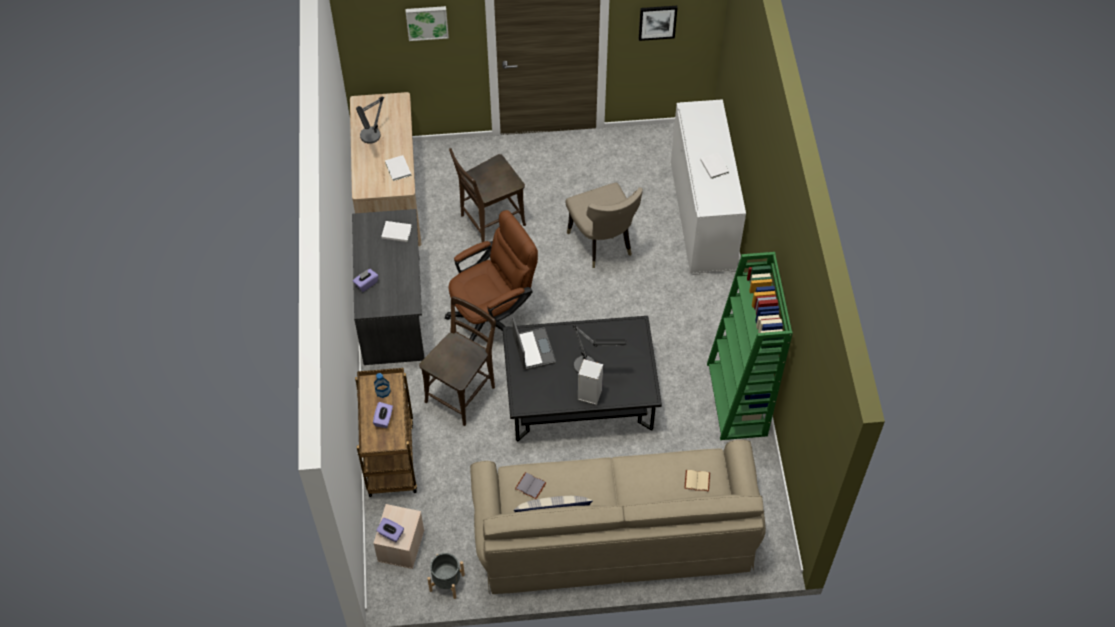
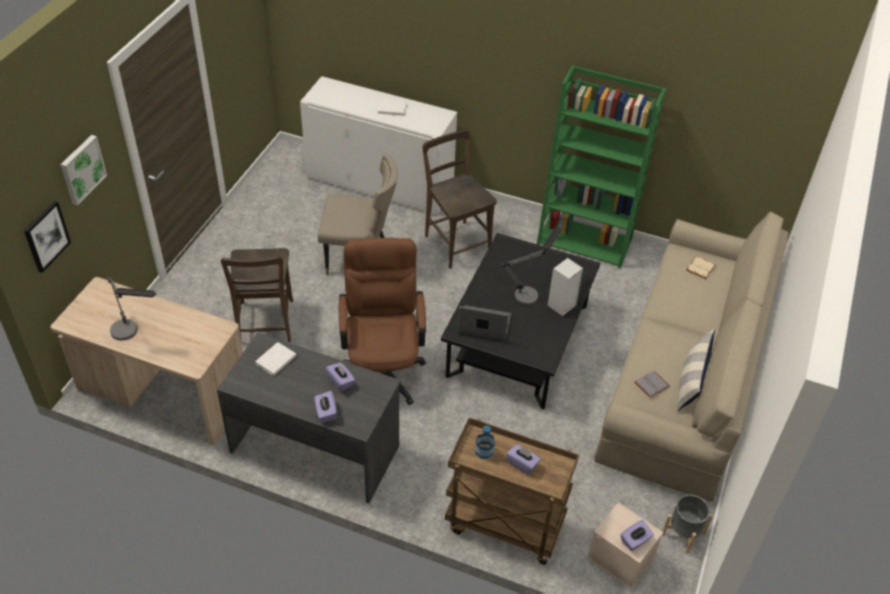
camera: 65 degrees left, 10 degrees down
(398, 169) = (193, 325): white book -> none
(398, 279) = (341, 382): none -> purple tissue box
(462, 391) = (458, 429): brown chair -> brown chair (455, 242)
(657, 22) = (233, 44): picture -> picture (46, 236)

